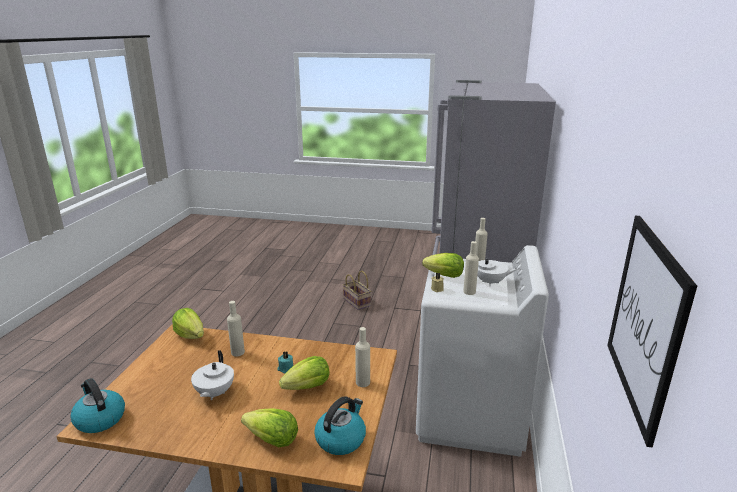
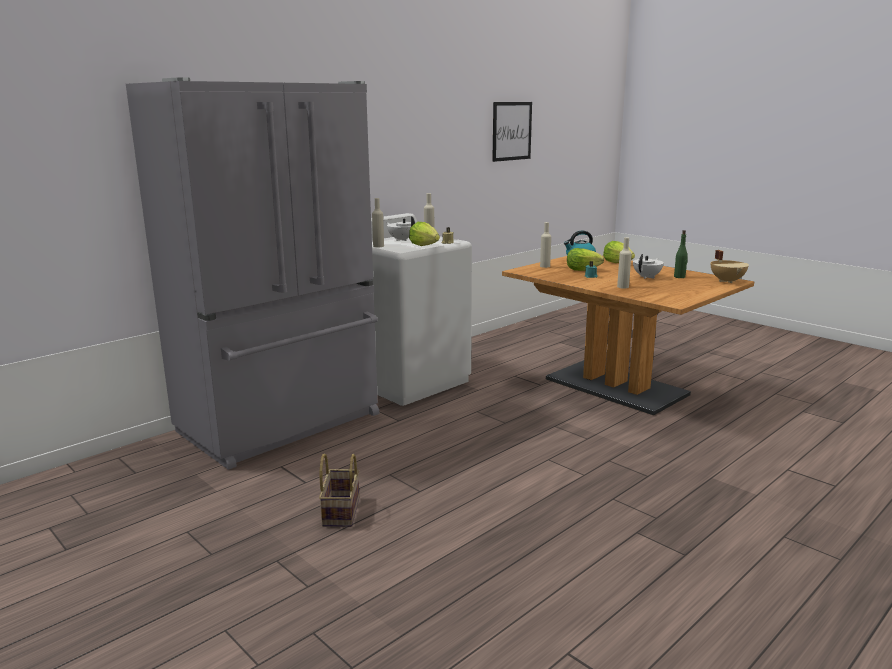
camera: 145 degrees left, 5 degrees down
(99, 419) = (727, 281): kettle -> beige cooking pot
(169, 410) = (679, 277): none -> green bottle
(190, 335) = (662, 300): lettuce -> none

